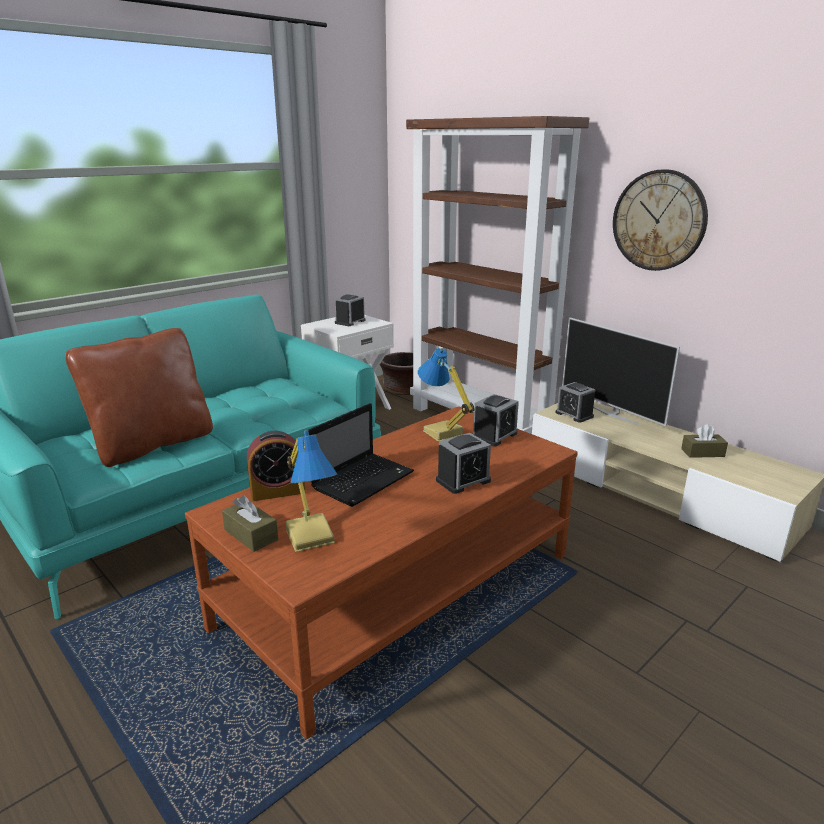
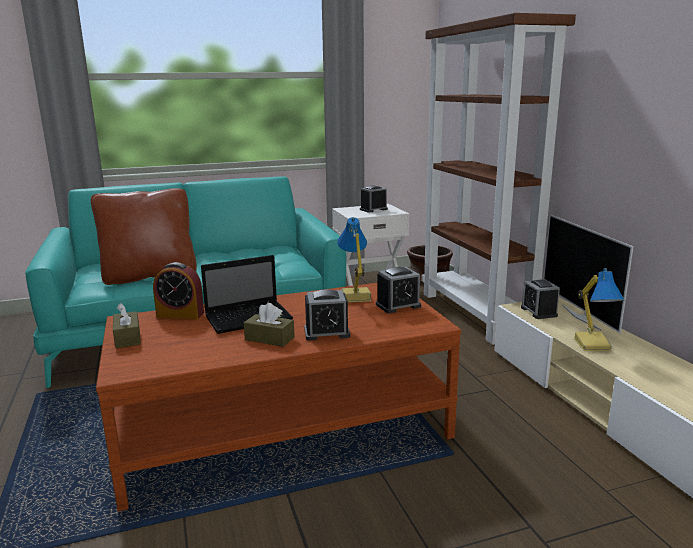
camera: 25 degrees right, 5 degrees down
(312, 536) = (165, 346): table lamp -> table lamp (593, 344)
(659, 220) = (633, 114): wall clock -> none
(702, 453) = (648, 366): brown tissue box -> brown tissue box (269, 338)

